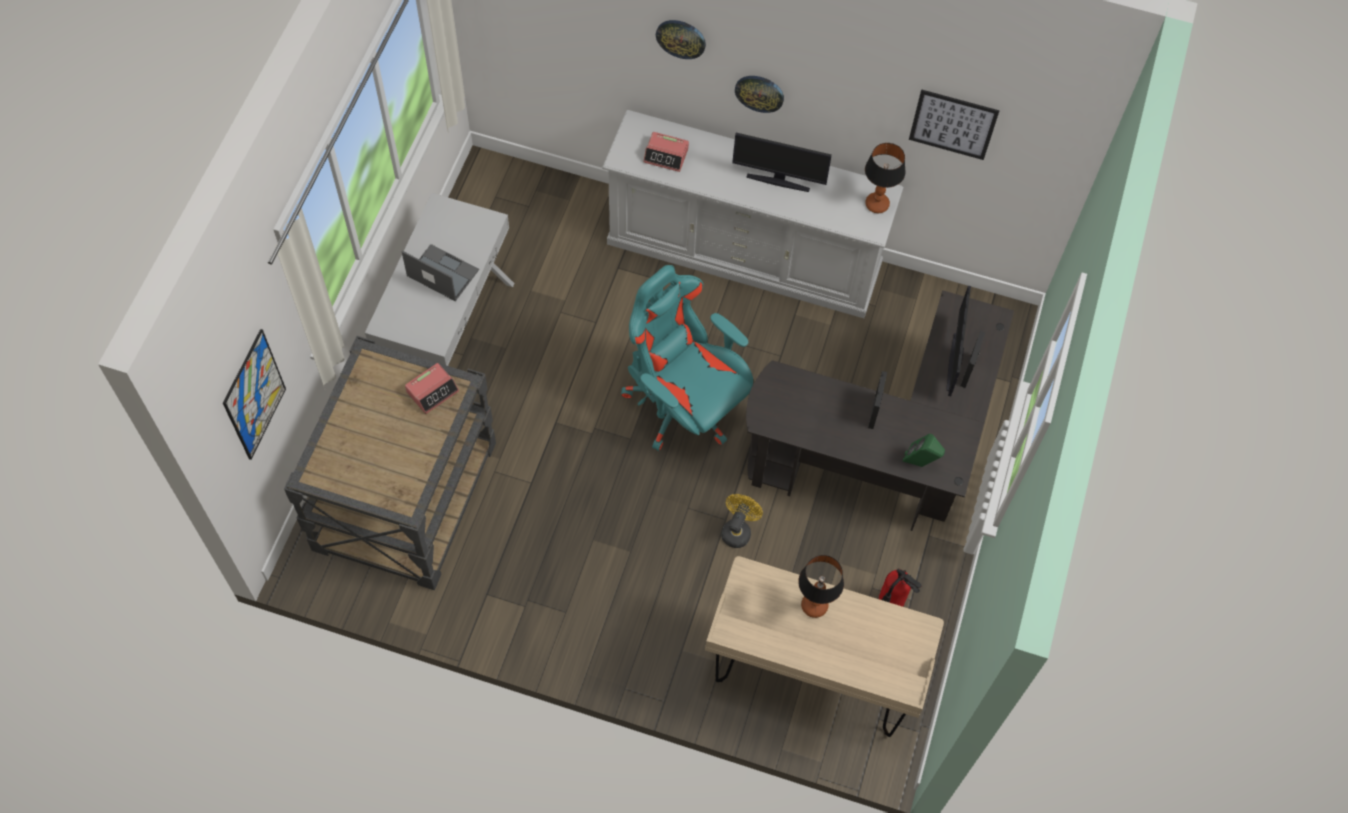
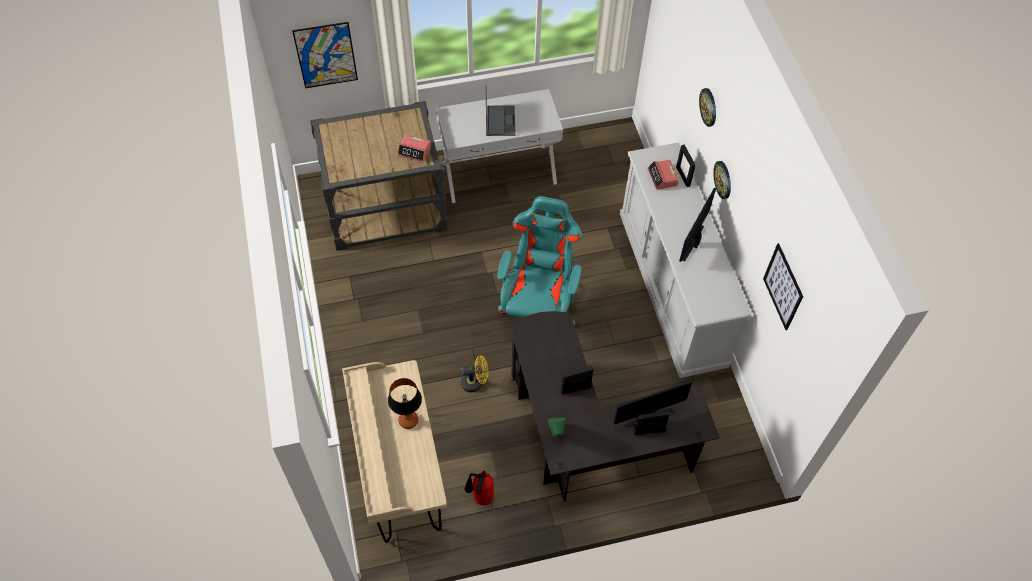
camera: 60 degrees right, 5 degrees down
(679, 134) = (683, 176): none -> picture frame
(778, 181) = (694, 243): monitor -> monitor turned 45 degrees clockwise
(876, 204) = (723, 306): table lamp -> none

